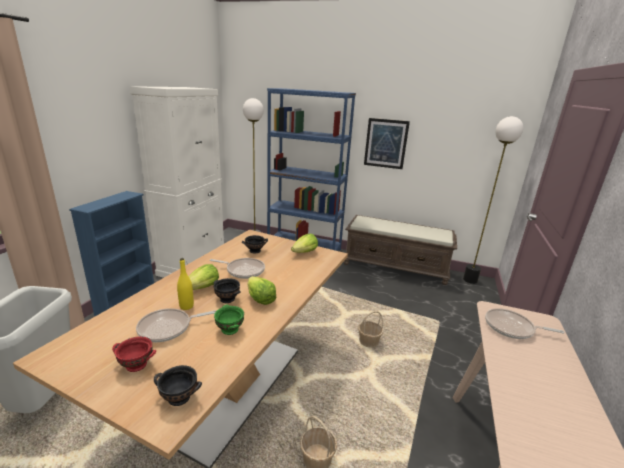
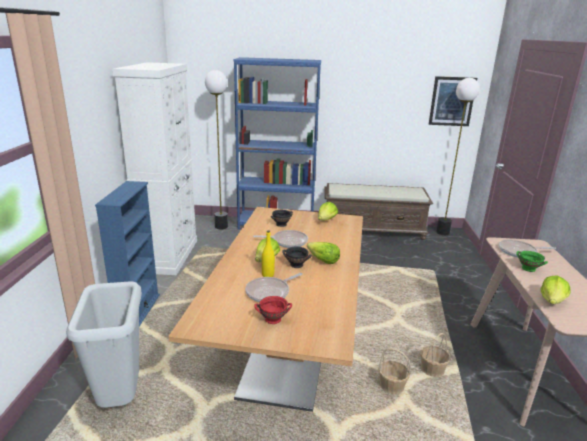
camera: 15 degrees left, 0 degrees up
(179, 397) = (327, 331): black bowl -> none
(230, 329) = (320, 285): green bowl -> green bowl (528, 268)
(368, 341) = (384, 296): basket -> basket (432, 369)
(386, 143) = (353, 108): picture -> picture (452, 101)
(521, 416) = (552, 301): none -> lettuce

